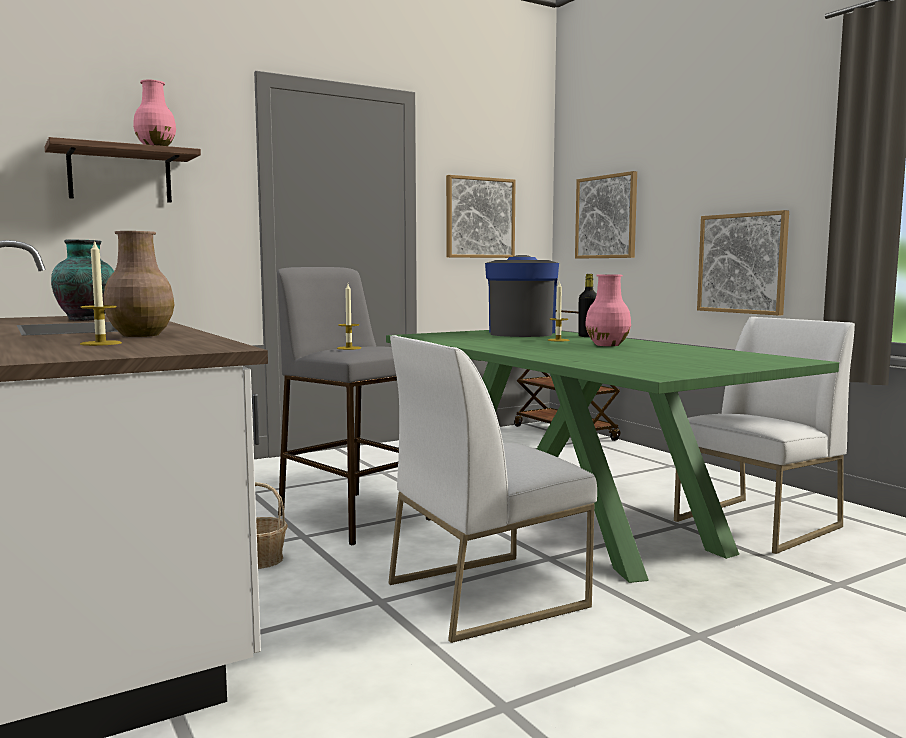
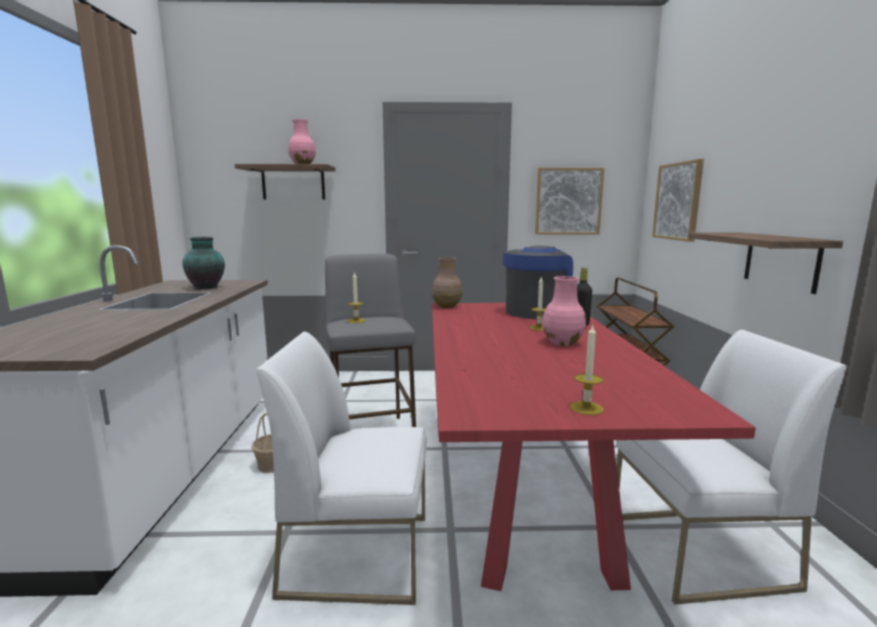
camera: 30 degrees right, 5 degrees up
(101, 343) = (70, 331): candle -> candle (586, 408)
(140, 335) = (134, 319): brown vase -> brown vase (446, 306)
(573, 516) = (526, 485): green dining table -> red dining table
(742, 263) = (781, 261): picture -> shelf

